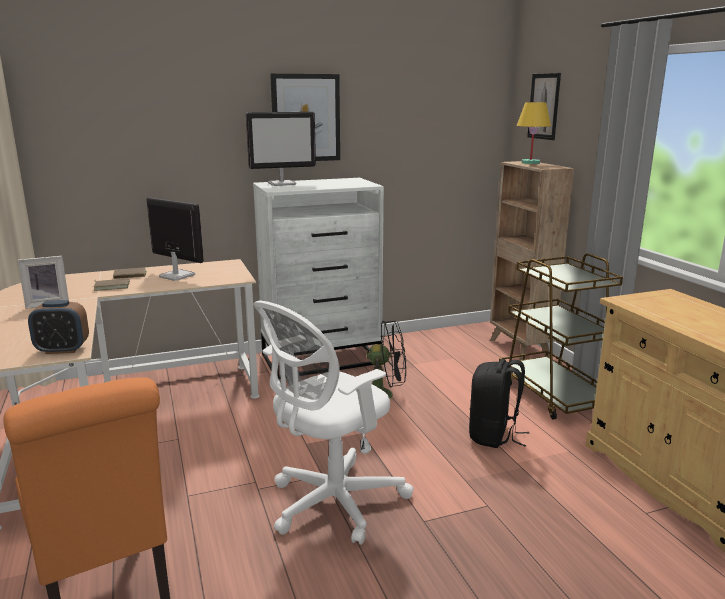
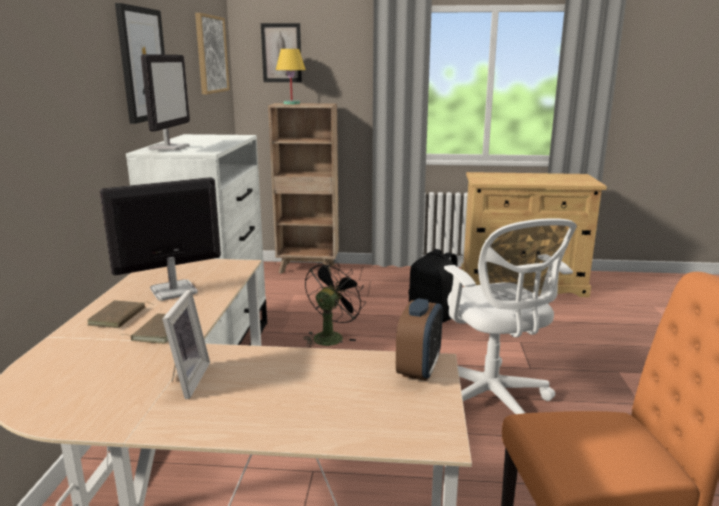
camera: 65 degrees left, 0 degrees up
(453, 107) = (211, 54): none -> picture
(554, 394) = (392, 281): brown cart -> none

